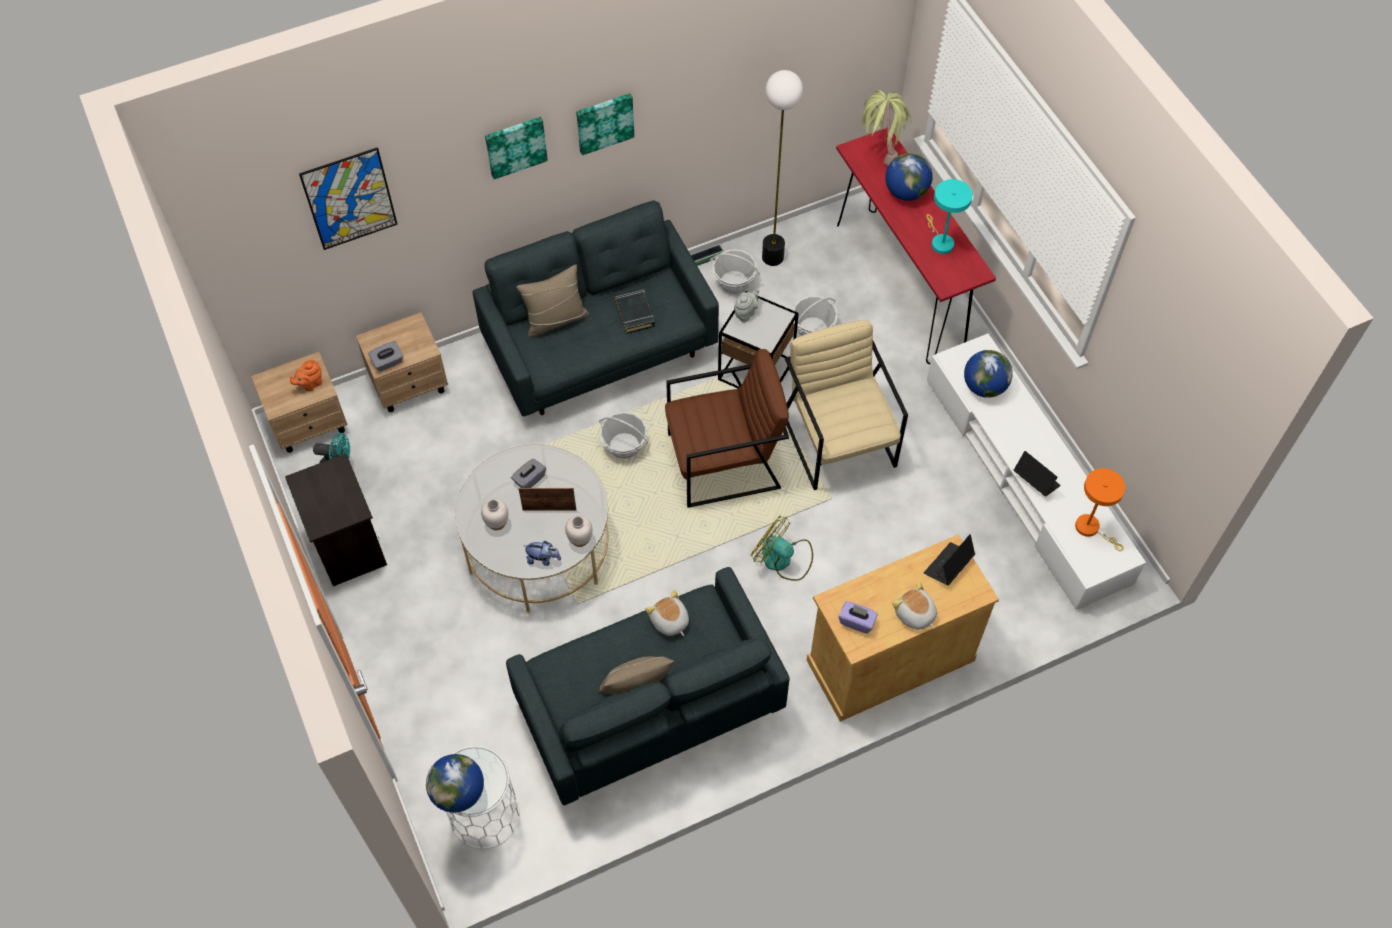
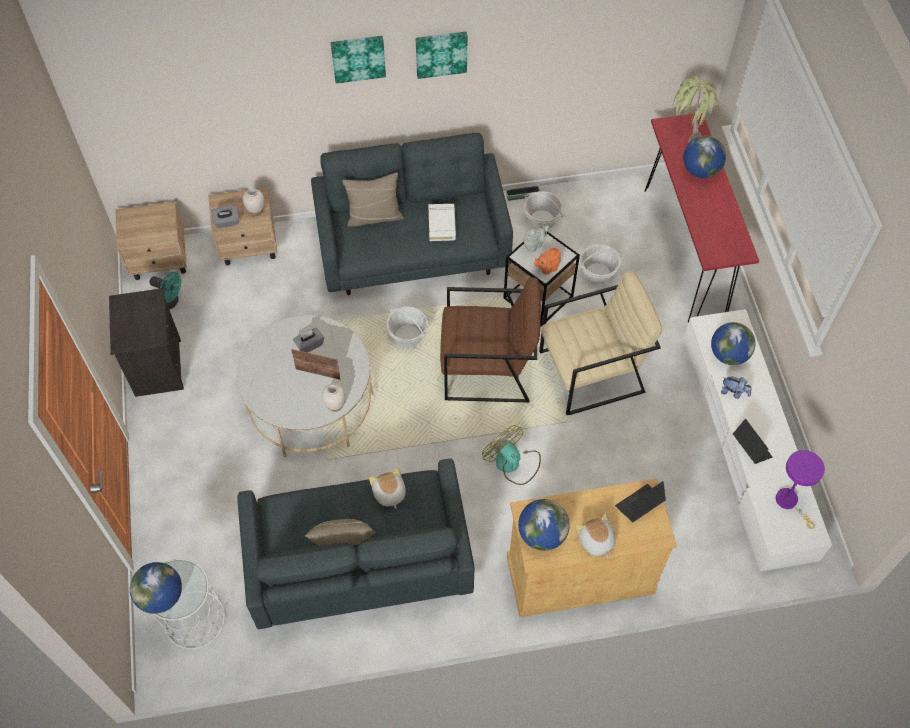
camera: 15 degrees right, 0 degrees up
(310, 384) = (159, 226): orange teapot -> orange teapot (547, 268)
(349, 199) = (206, 73): picture -> none
(497, 523) = (271, 375): white vase -> white vase (256, 211)
(543, 559) = (299, 414): plush toy -> plush toy (734, 392)
(634, 312) = (442, 224): black book -> white book
(772, 257) = (581, 206): floor lamp -> none
(839, 439) = (592, 372): beige armchair -> beige armchair turned 75 degrees clockwise
(857, 621) = (542, 534): purple tissue box -> globe
(940, 242) = (718, 219): turquoise table lamp -> none
(1091, 528) = (789, 502): orange table lamp -> purple table lamp

